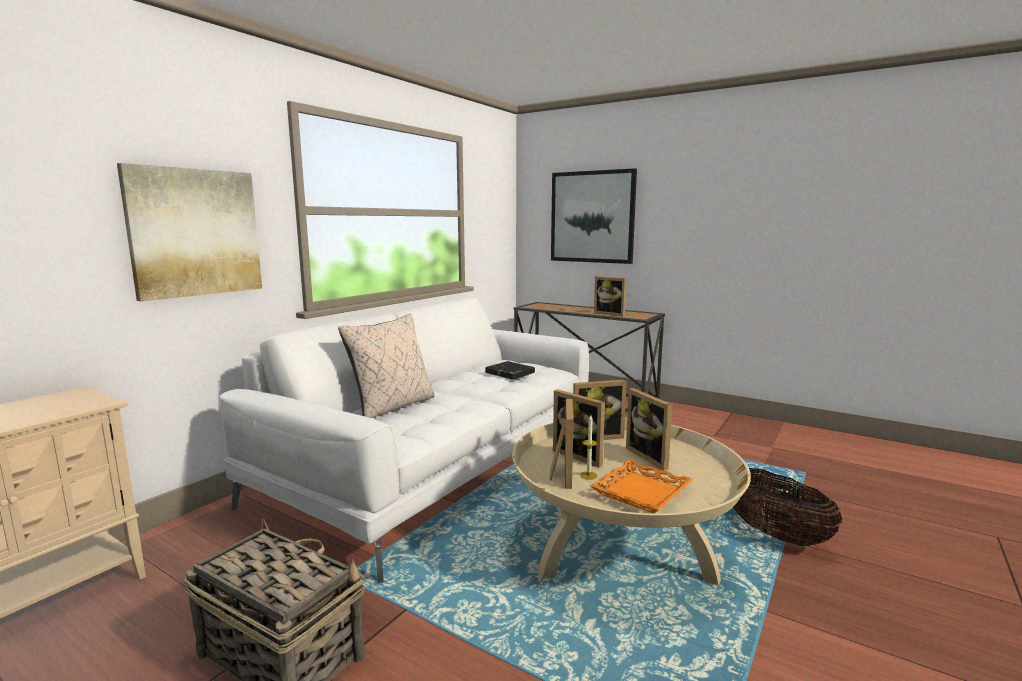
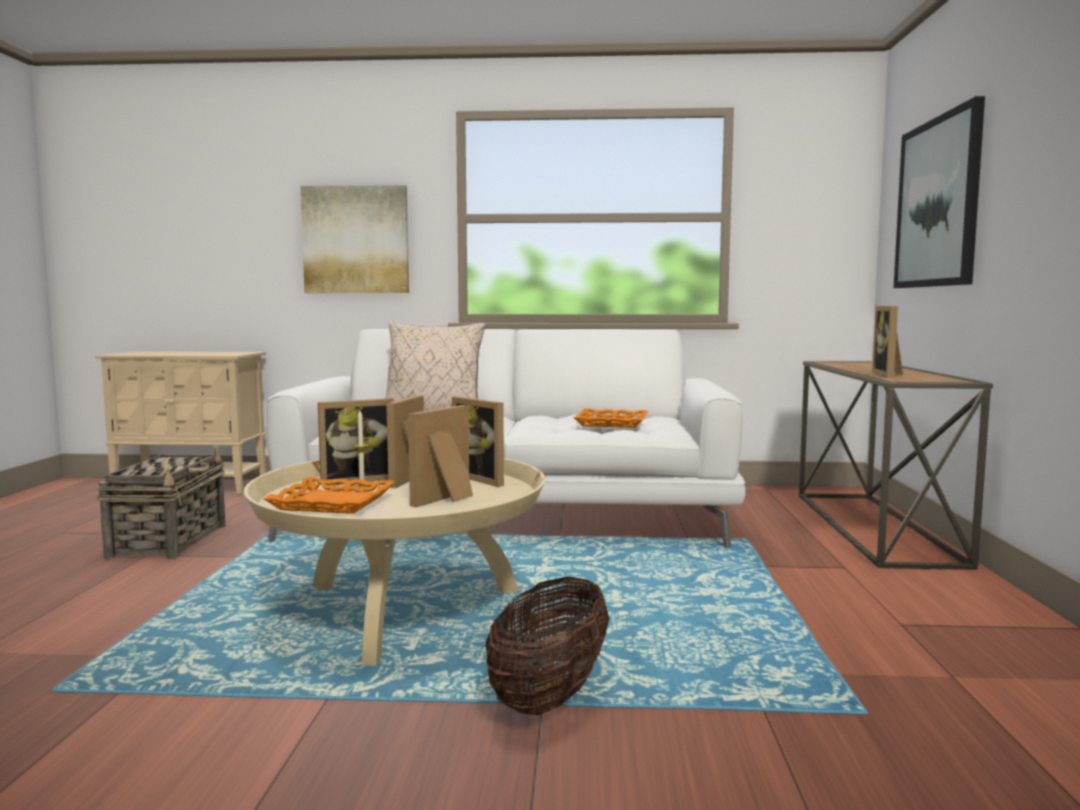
camera: 60 degrees right, 5 degrees down
(510, 373) = (612, 423): black book -> orange tray

